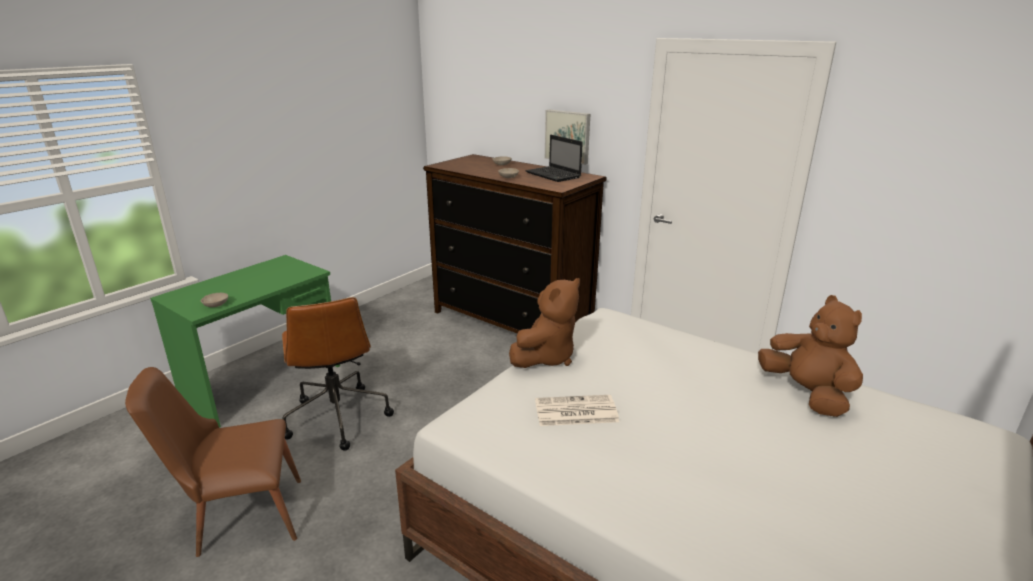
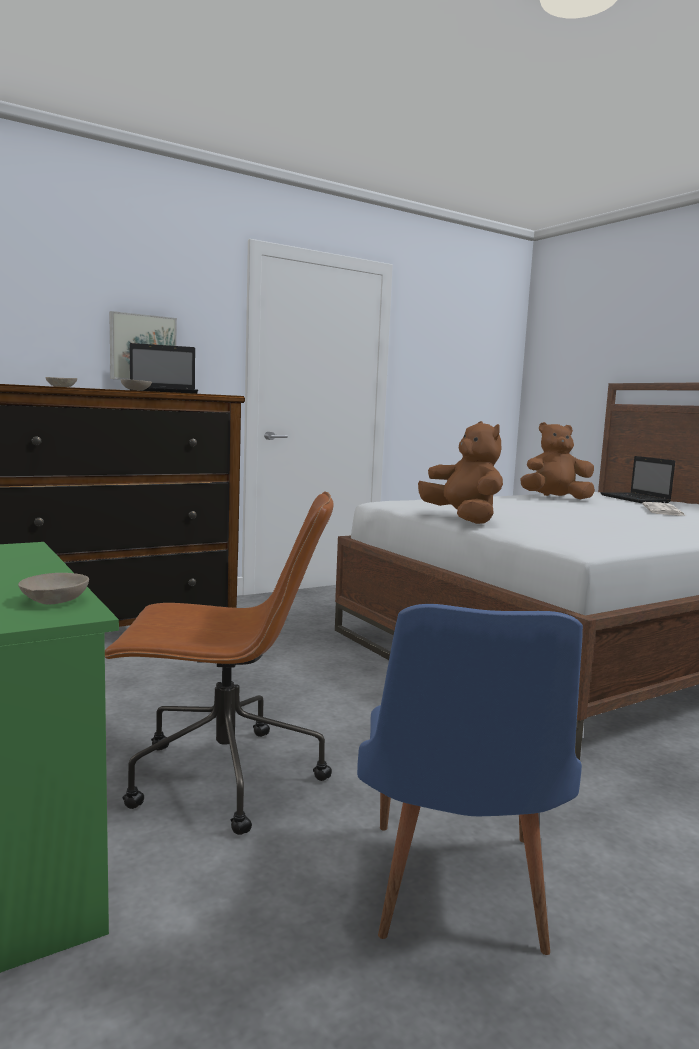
camera: 70 degrees left, 15 degrees down
(239, 517) = (455, 898): brown chair -> blue chair
(575, 412) = (570, 525): newspaper -> newspaper (664, 510)
(937, 462) = (636, 499): none -> laptop

